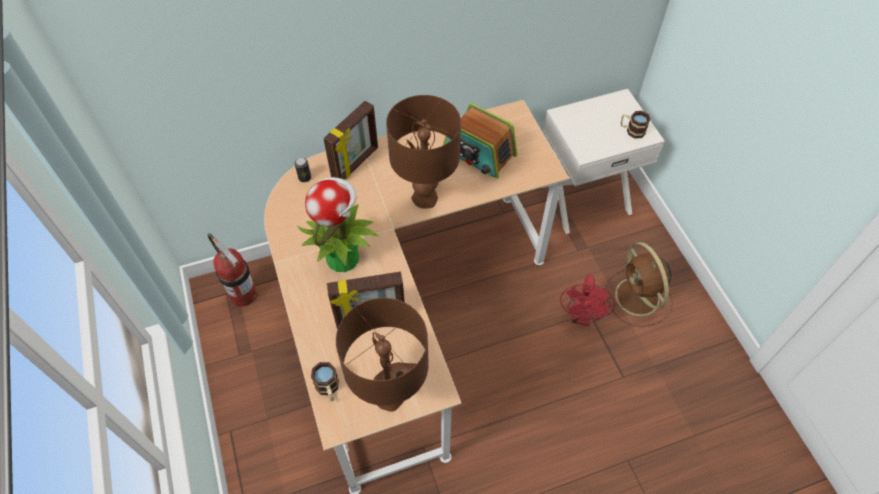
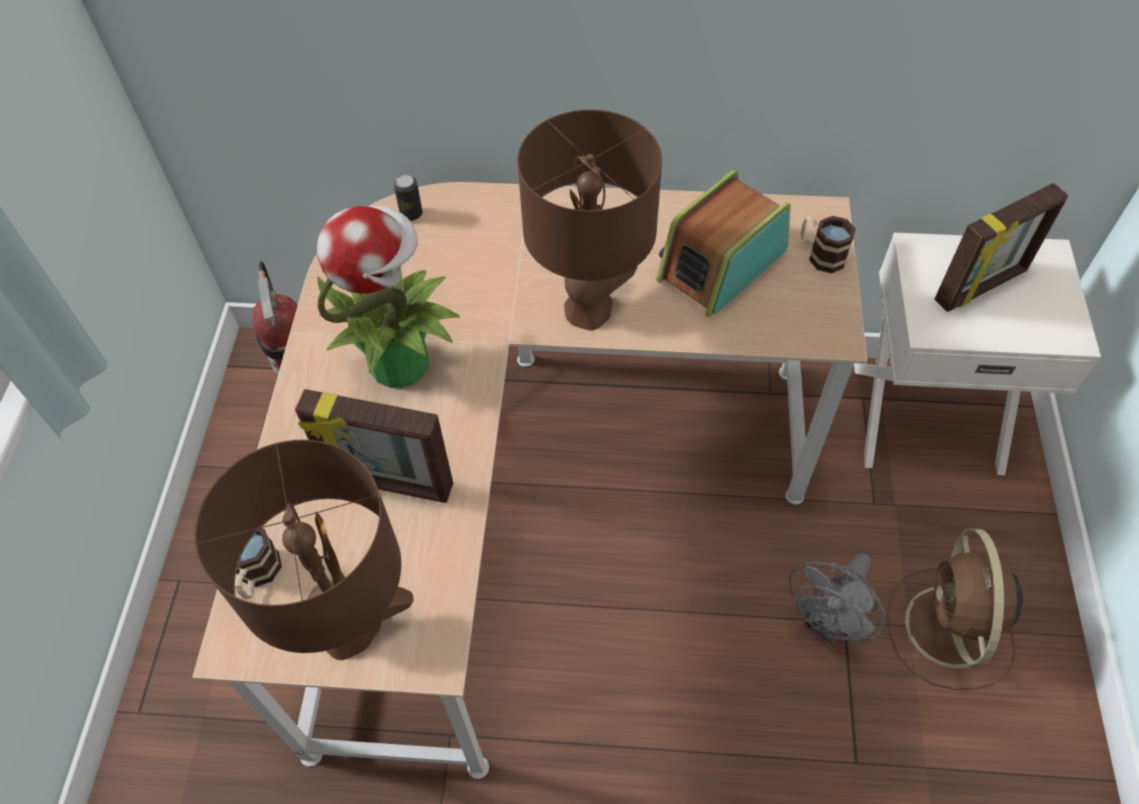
camera: 25 degrees right, 0 degrees up
(356, 164) = (504, 217): picture frame -> picture frame (981, 287)
(478, 153) = (720, 265): radio -> radio turned 75 degrees clockwise
(581, 316) = (827, 622): red fan -> grey fan
(631, 130) = (1041, 317): mug -> mug (820, 254)

